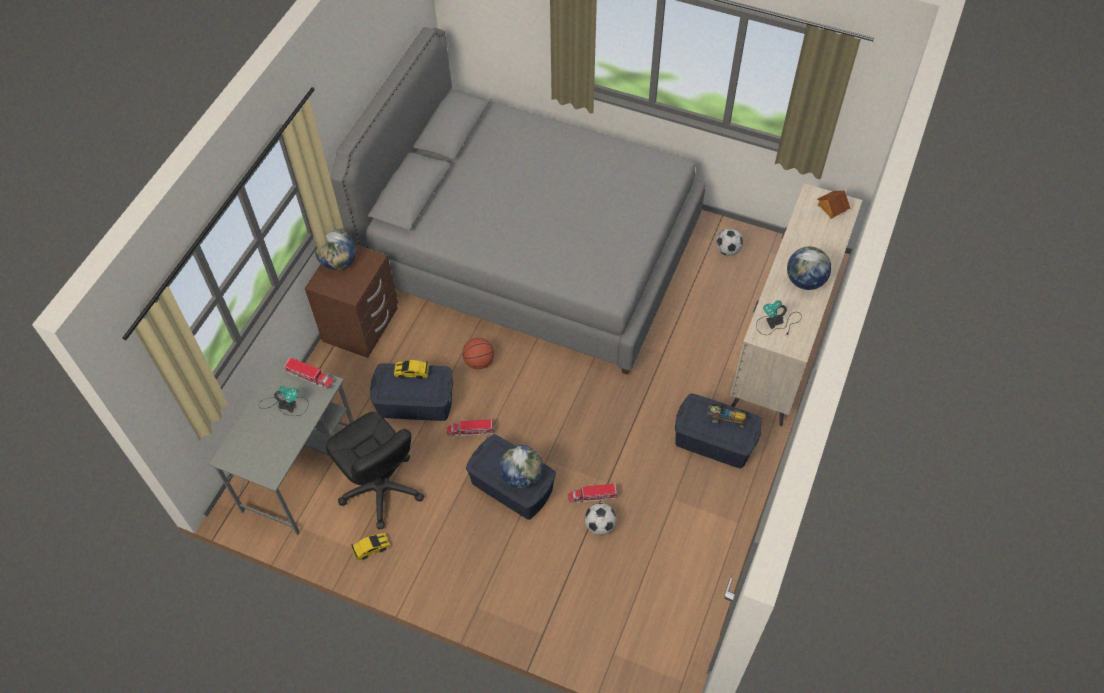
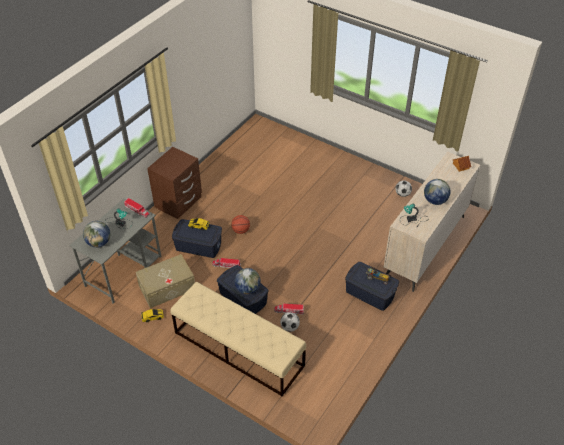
camera: 10 degrees right, 10 degrees down
(339, 262) = (170, 158): globe -> globe (99, 243)
(381, 489) = (167, 287): black office chair -> beige storage box
(526, 579) = (238, 349): none -> beige bench
(532, 252) = (286, 179): grey bed -> none

